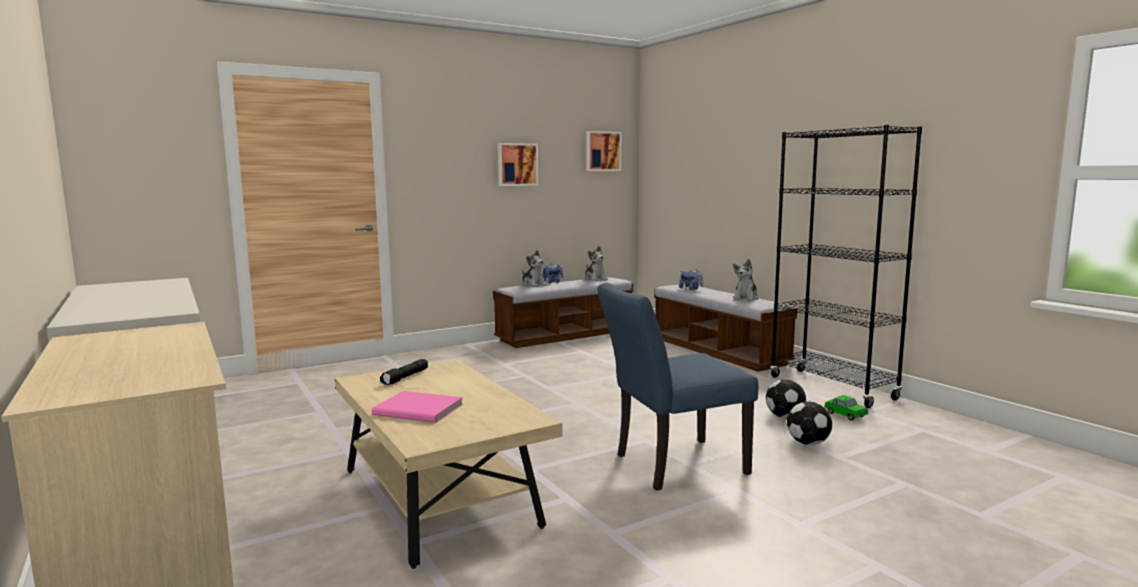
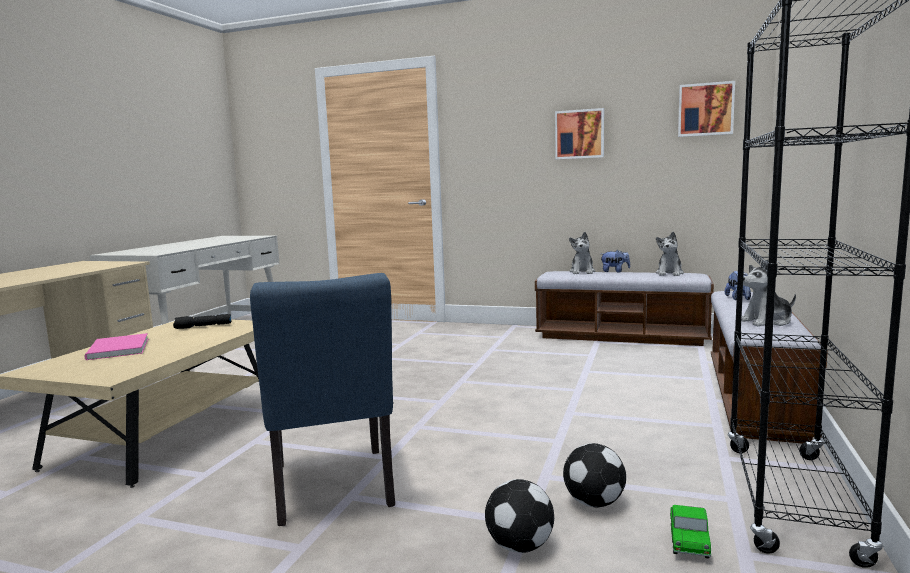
camera: 50 degrees right, 0 degrees up
(671, 465) = (333, 491): blue chair -> blue chair turned 135 degrees counterclockwise

